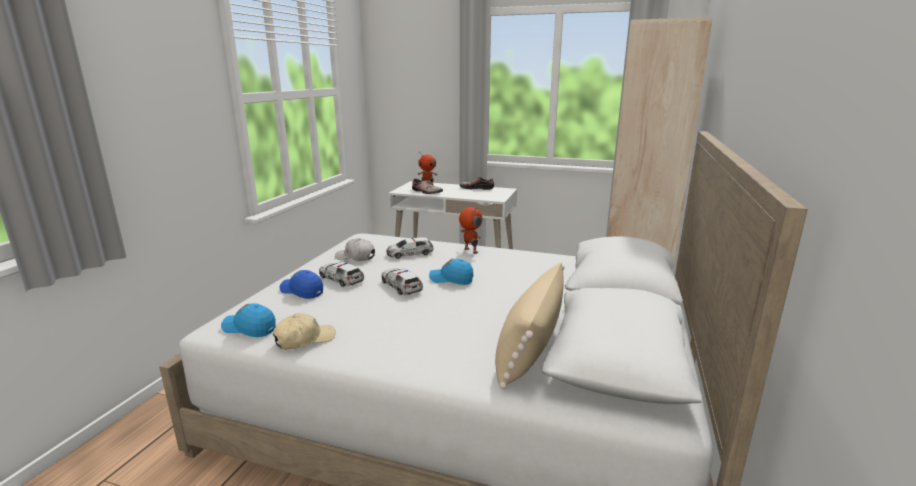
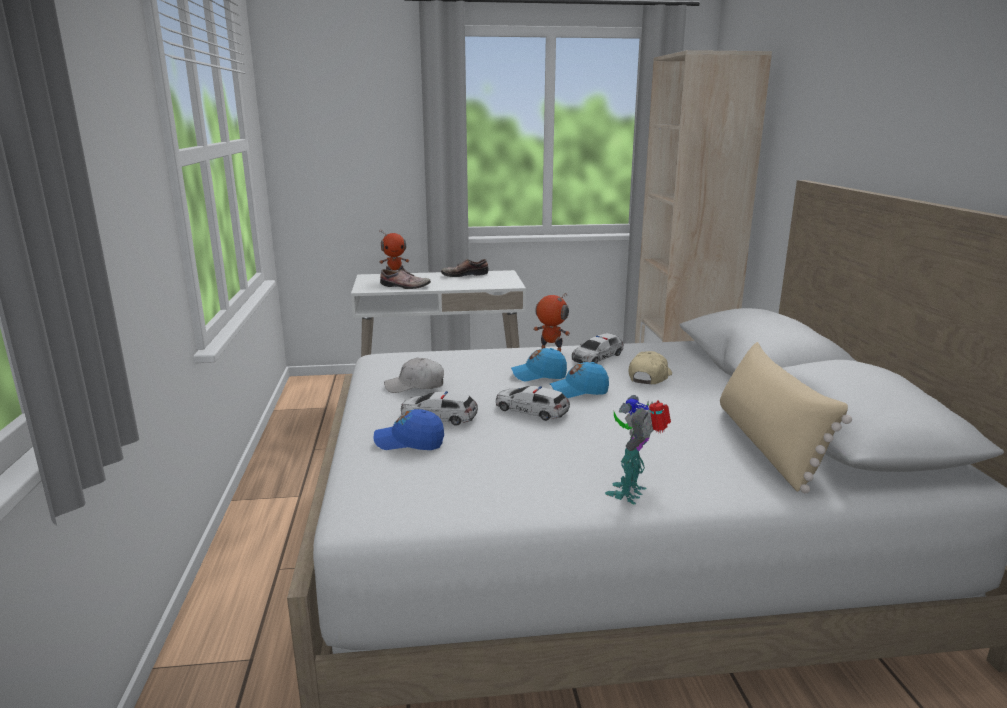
camera: 25 degrees left, 0 degrees up
(250, 328) = (411, 504): blue cap -> blue cap (539, 375)
(304, 339) = (509, 499): beige cap -> beige cap (649, 377)
(382, 355) = (631, 492): none -> toy robot
(409, 253) = (481, 369): toy car -> toy car (597, 357)

